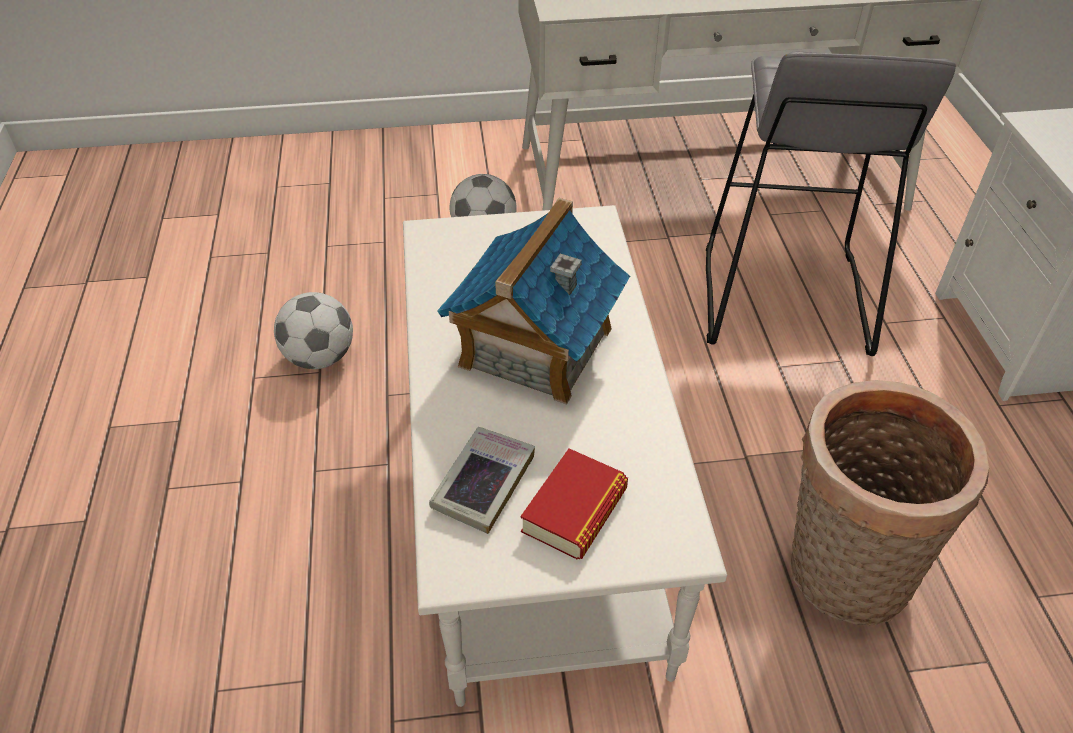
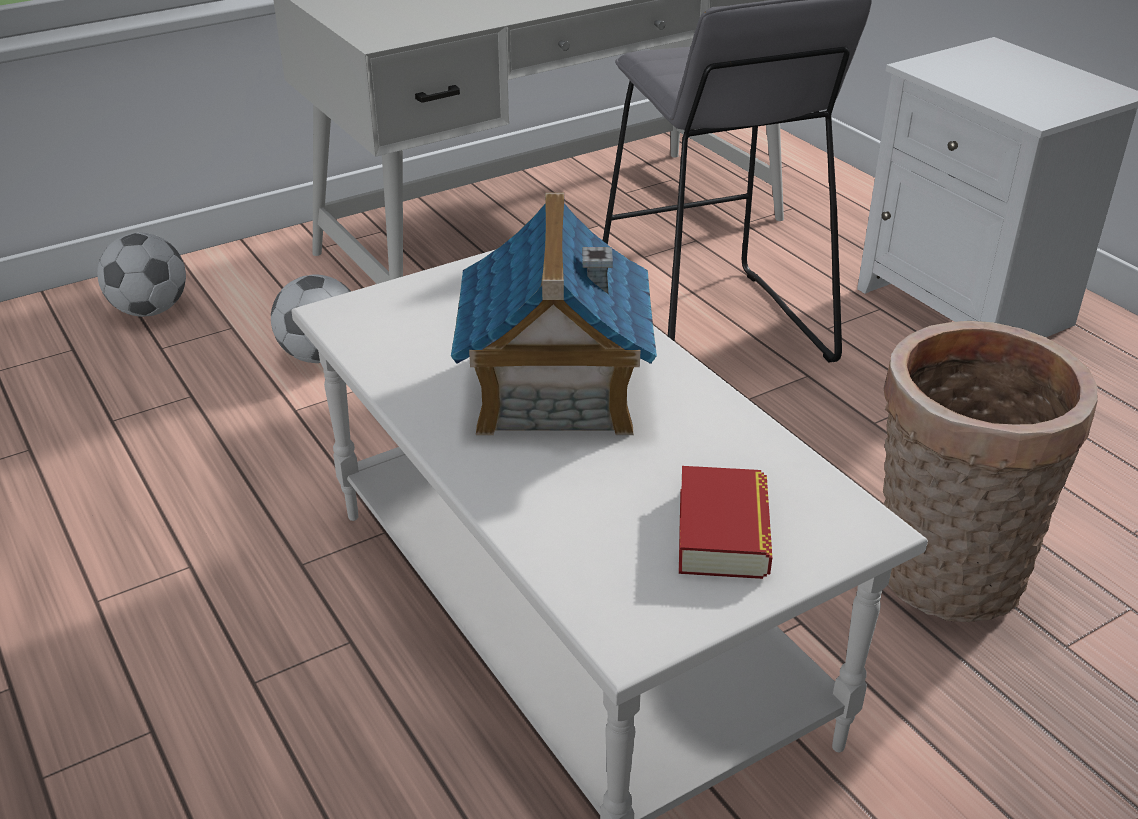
camera: 25 degrees left, 10 degrees down
(320, 357) = (180, 549): football -> football (150, 310)
(483, 483) = (597, 540): book -> none

